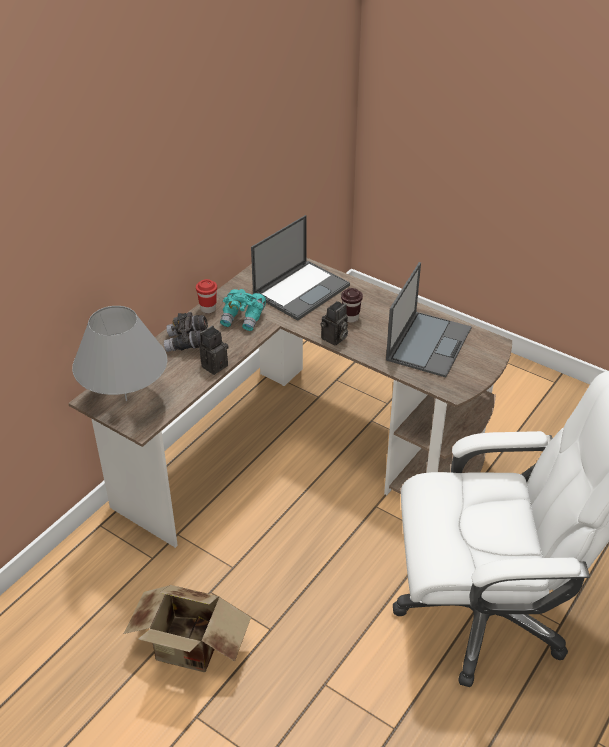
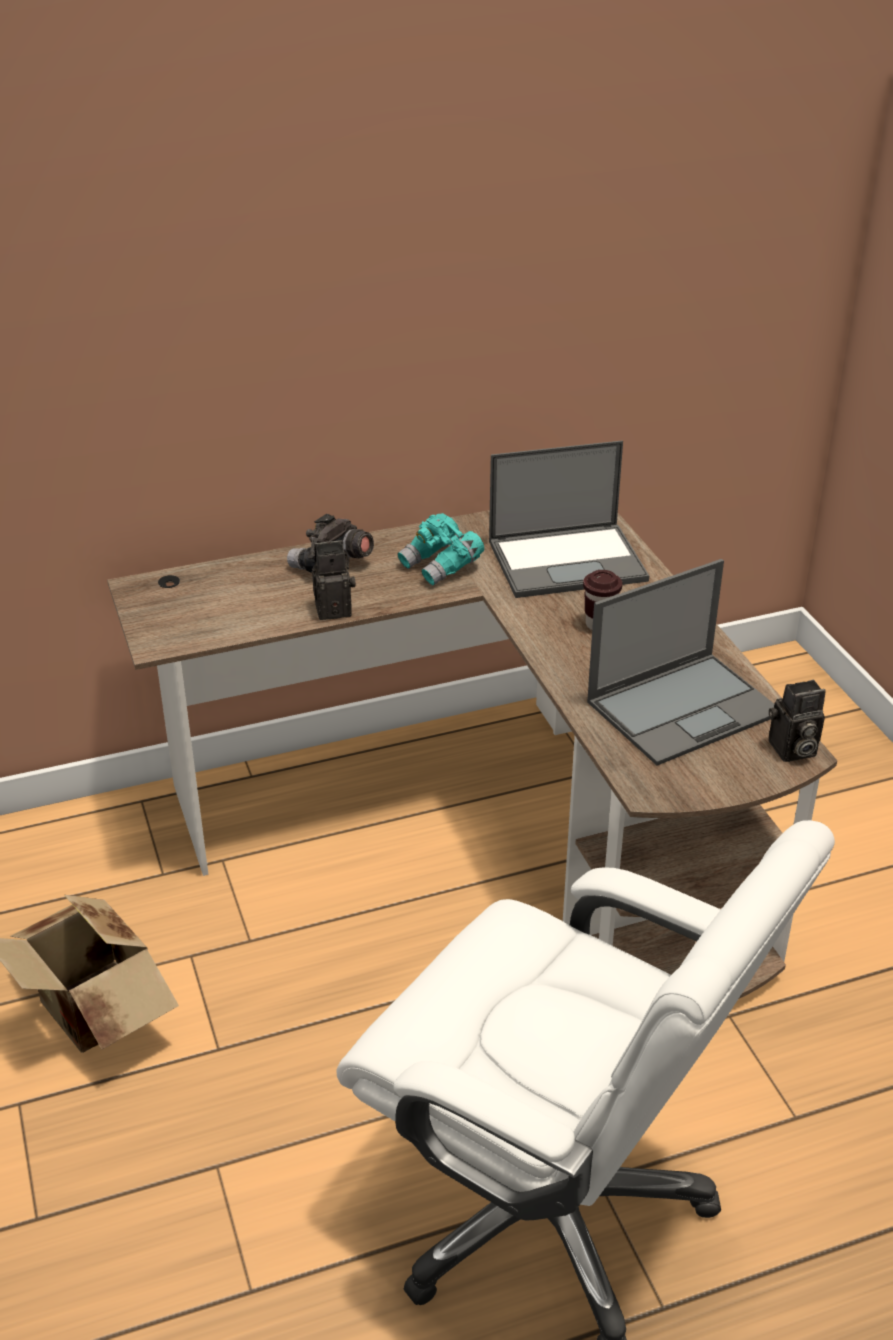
camera: 35 degrees right, 5 degrees down
(126, 400) = (176, 605): grey table lamp -> none
(208, 309) = (407, 536): red cup -> none
(334, 339) = (542, 642): camera -> camera (791, 750)

